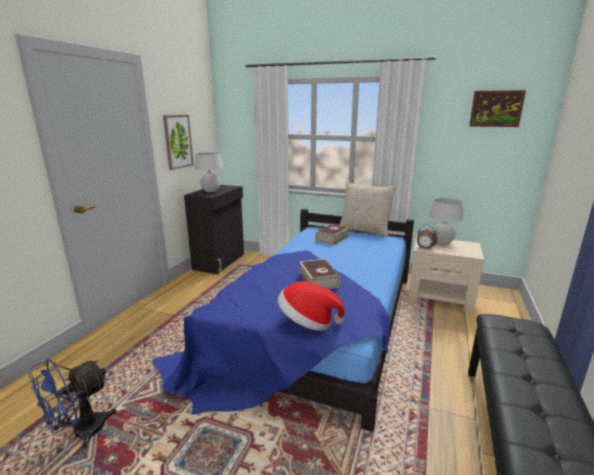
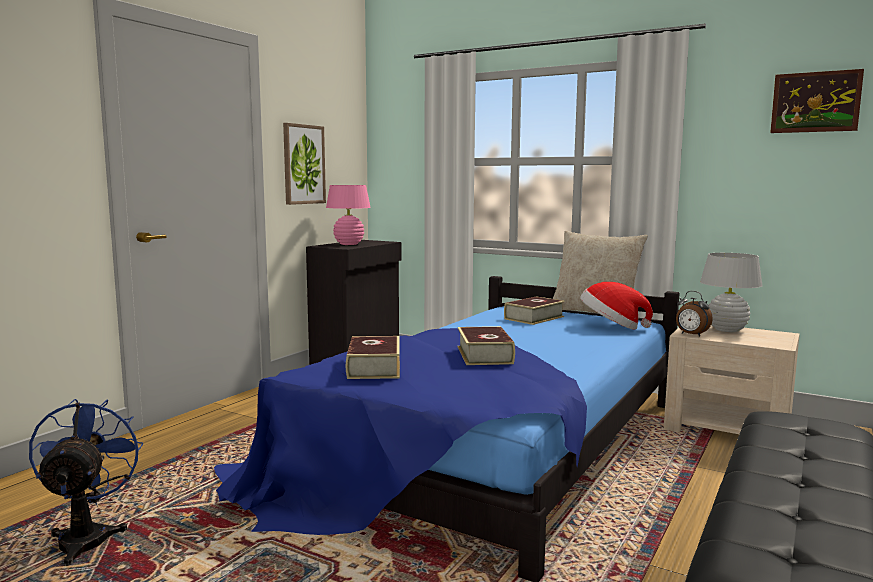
camera: 10 degrees right, 10 degrees down
(80, 433) = (88, 536): blue fan -> blue fan turned 120 degrees clockwise
(210, 191) = (349, 244): white table lamp -> pink table lamp
(256, 300) = (374, 367): none -> book
(308, 322) = (443, 394): hat -> hat (612, 327)

